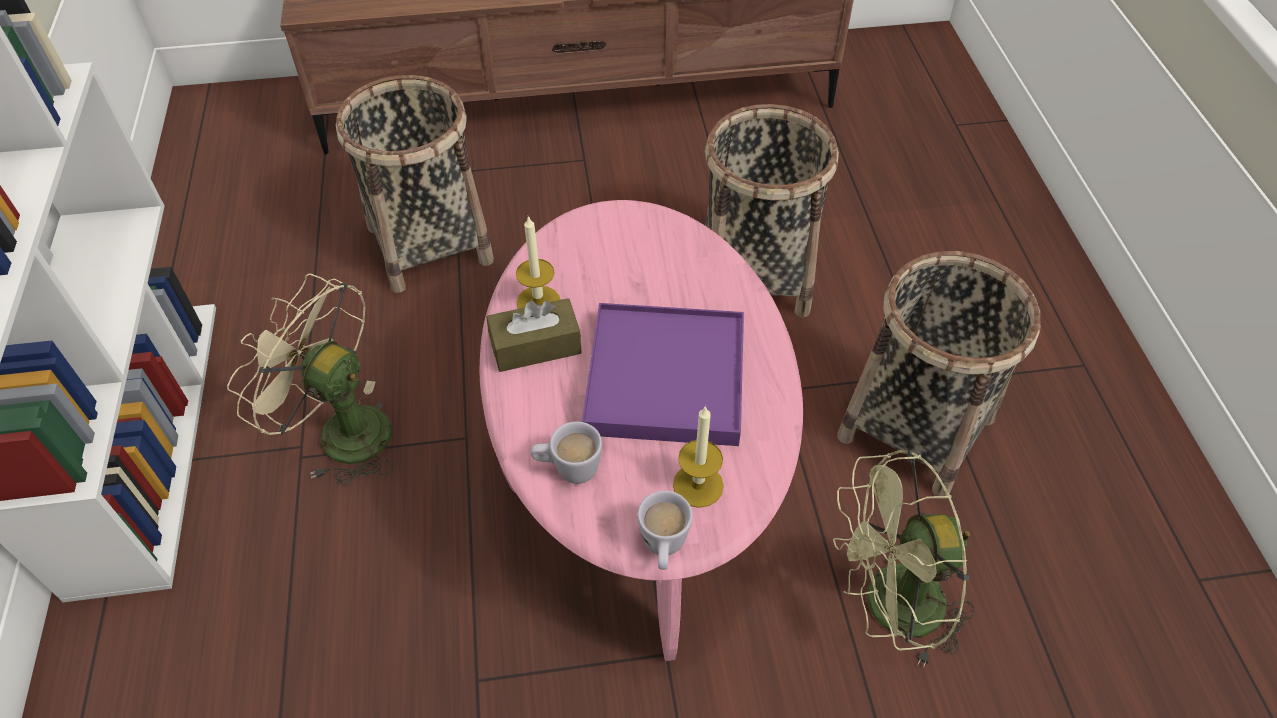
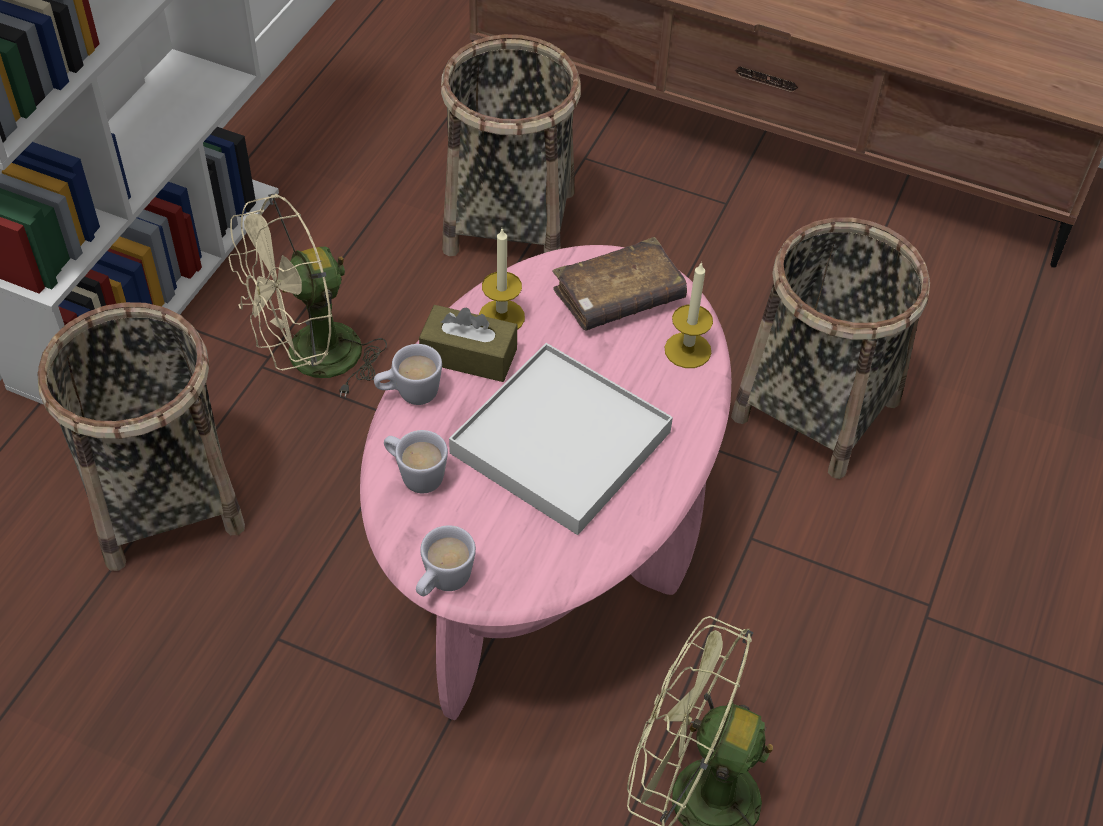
camera: 30 degrees right, 0 degrees up
(340, 431) = (310, 360): beige fan -> beige fan turned 90 degrees counterclockwise
(510, 403) = (409, 394): none -> white mug
(619, 243) = (618, 297): none -> brown book
(665, 379) = (560, 443): purple tray -> white tray
(698, 485) = (514, 548): candle -> candle (687, 350)
(915, 427) = (864, 648): basket -> basket (162, 498)

